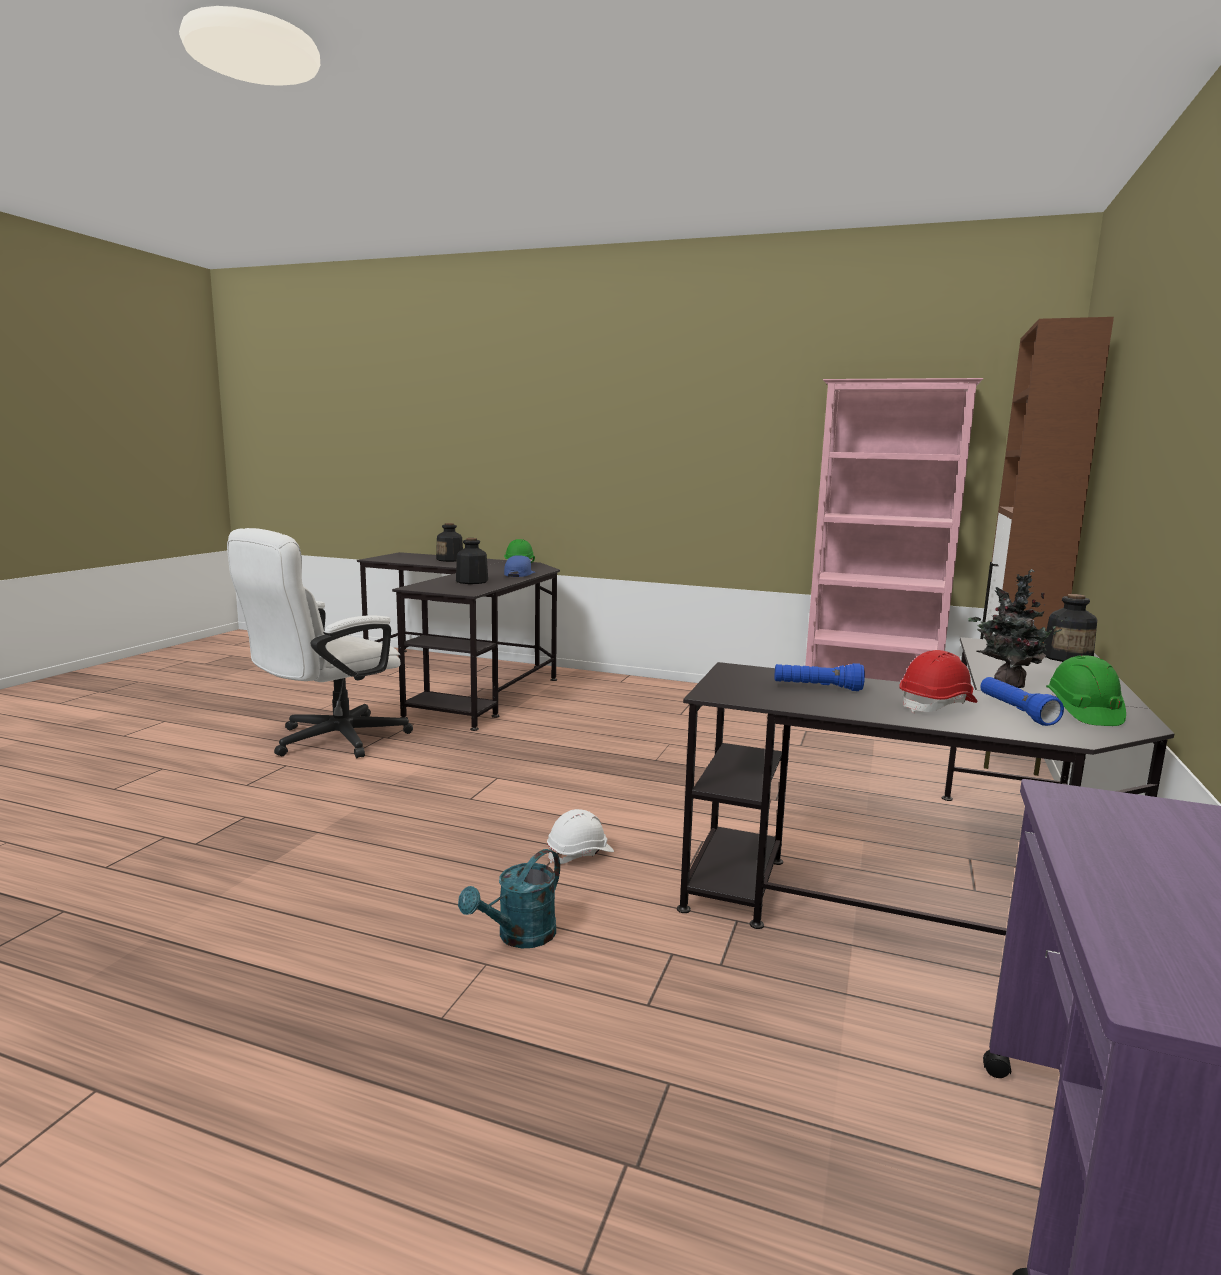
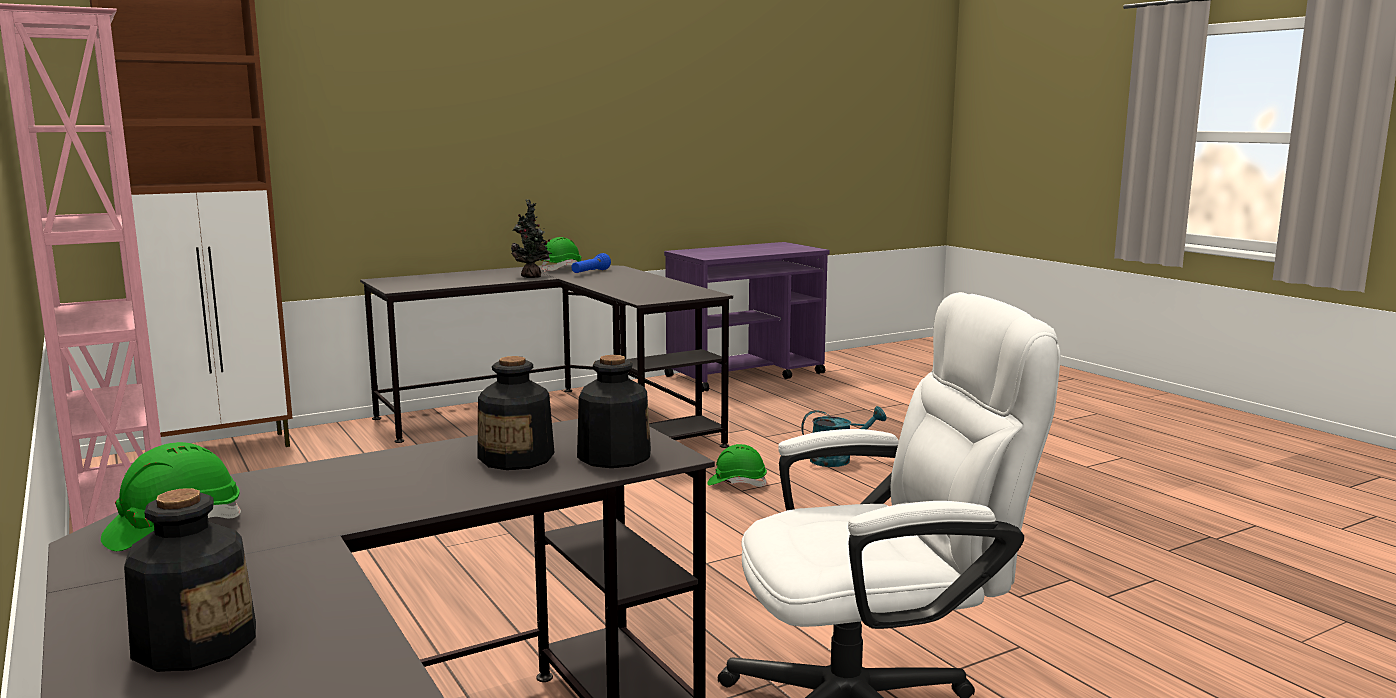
camera: 140 degrees left, 0 degrees up
(519, 574) = (340, 473): blue cap -> none
(580, 854) = (737, 483): white hard hat -> green hard hat
(817, 688) = (640, 288): blue flashlight -> none
(937, 705) = (614, 278): red hard hat -> none
(1067, 658) = (413, 278): bottle -> bottle (613, 456)

